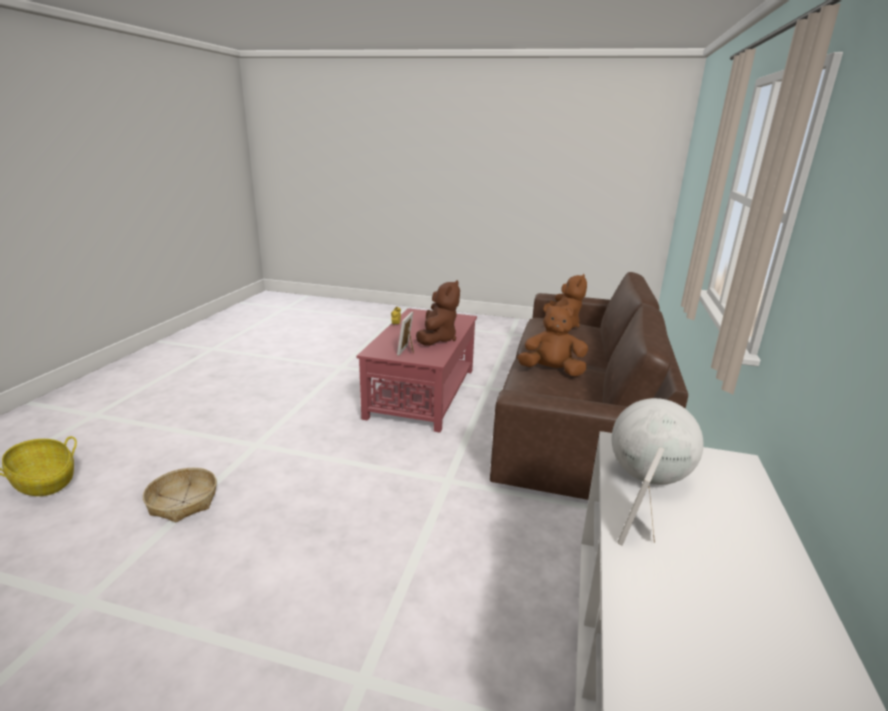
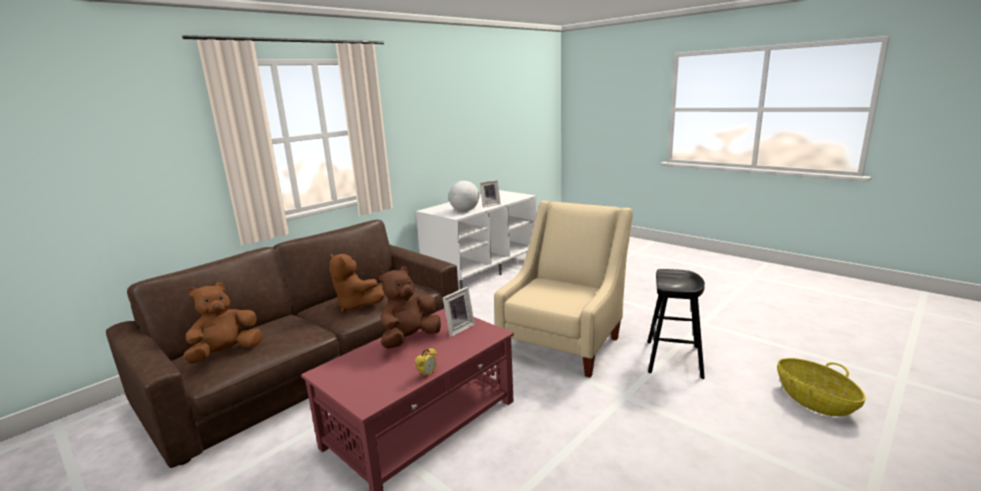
camera: 150 degrees left, 5 degrees down
(183, 502) = (673, 359): basket -> black stool
(333, 497) = (564, 341): none -> beige armchair

